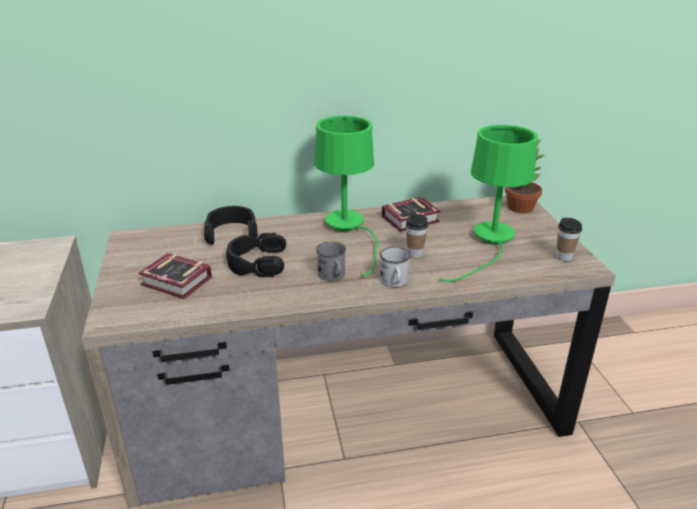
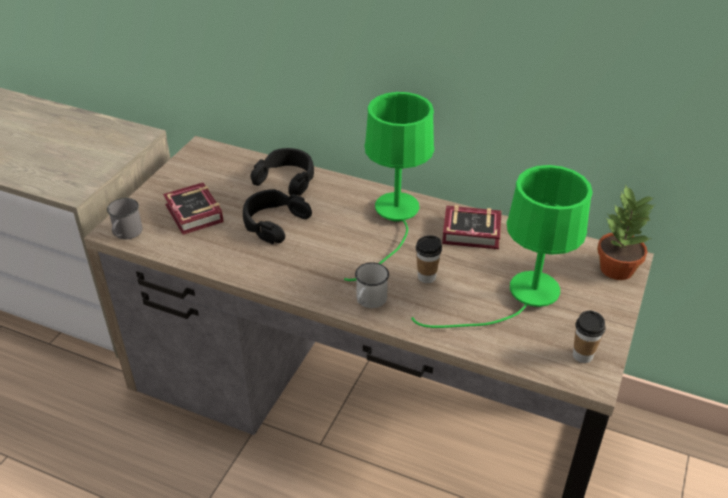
camera: 35 degrees right, 10 degrees up
(333, 276) = (322, 268): grey mug -> grey mug (126, 234)

